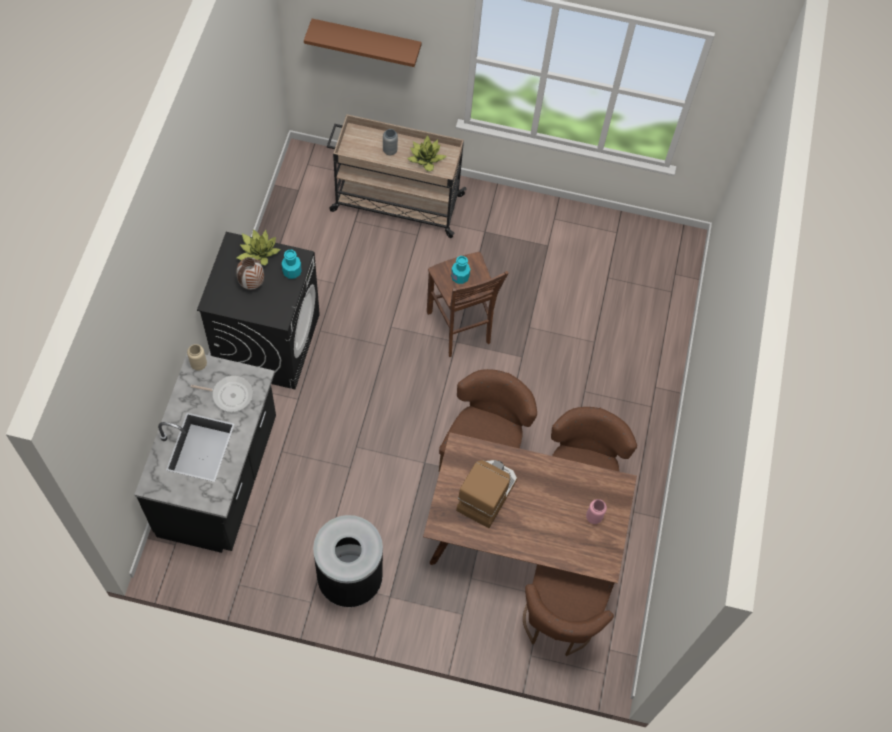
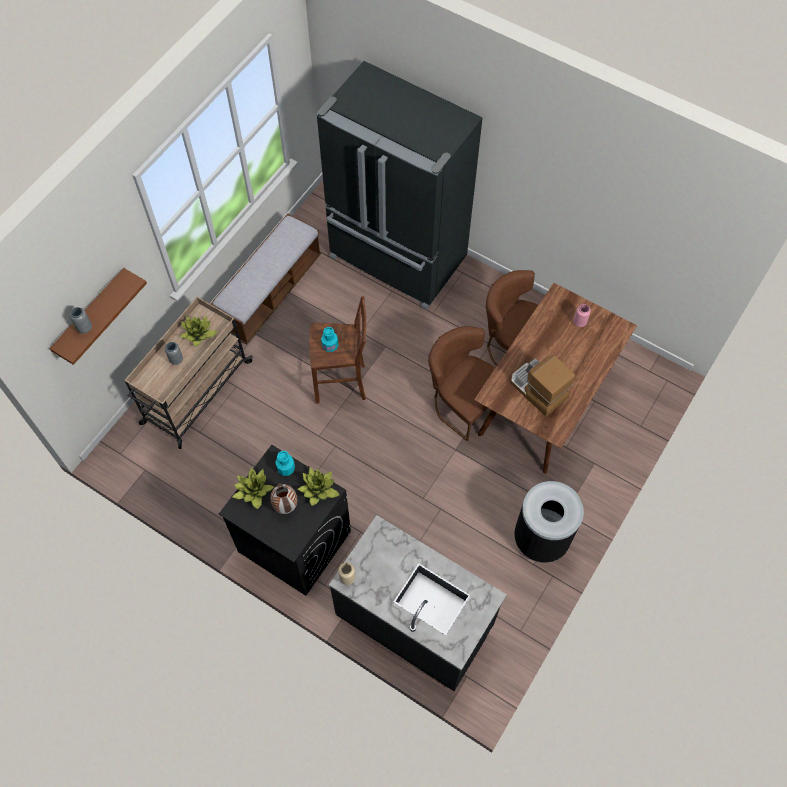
camera: 65 degrees left, 0 degrees up
(230, 395) = (388, 559): frying pan -> none
(279, 307) = (318, 489): none -> potted plant
(342, 36) = (85, 328): none -> grey vase
(540, 227) = (270, 292): none -> bench
(558, 621) = (618, 397): brown chair -> none
(637, 334) = (397, 259): none -> black fridge

